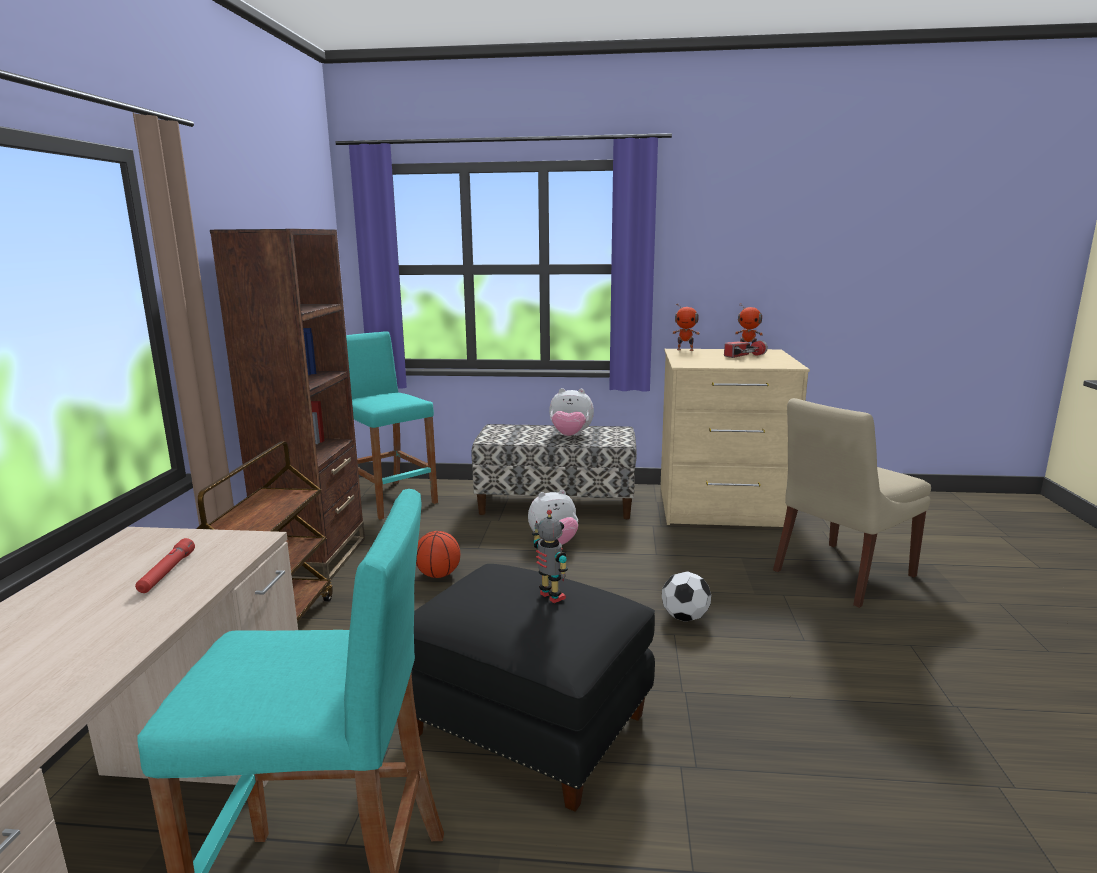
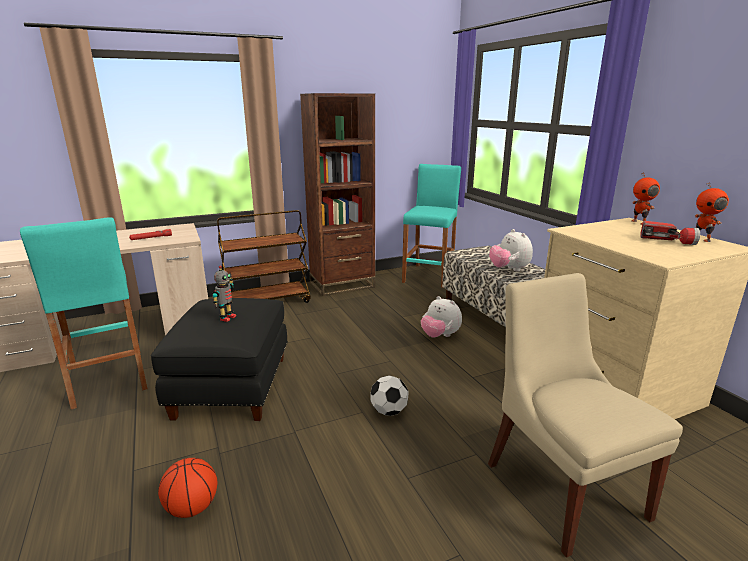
camera: 60 degrees right, 5 degrees up
(438, 575) = (357, 317): basketball -> basketball (192, 508)
(840, 575) = (561, 486): beige chair -> beige chair turned 45 degrees clockwise

